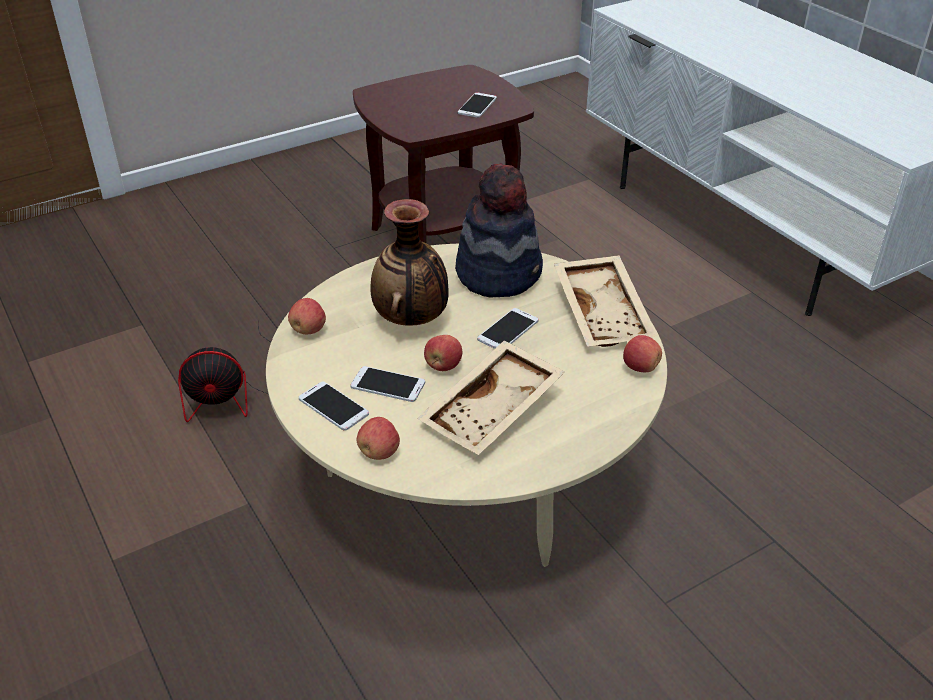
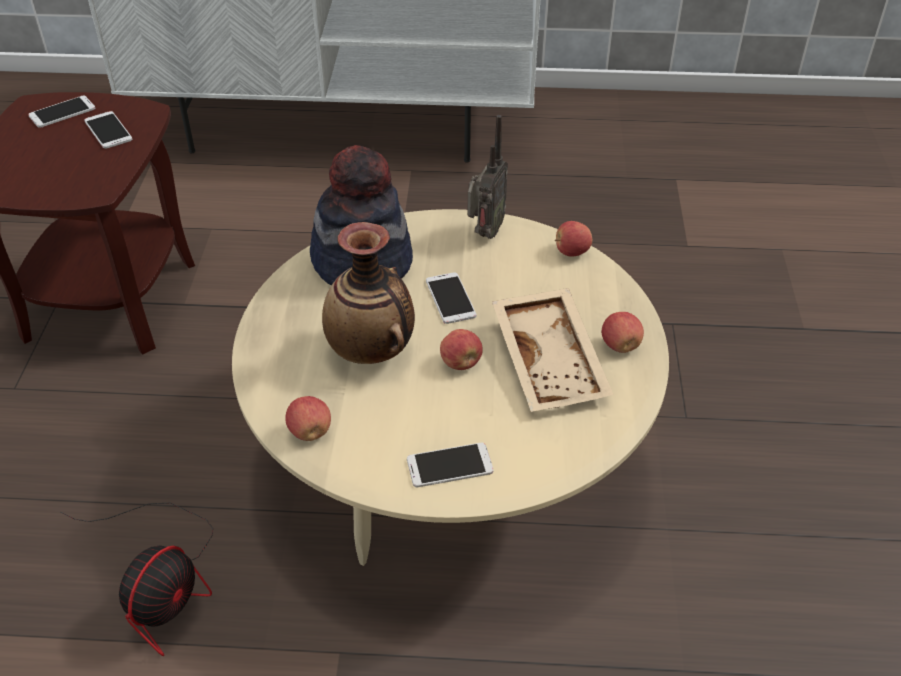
camera: 55 degrees left, 5 degrees up
(379, 452) = (543, 461): apple -> apple (620, 345)
(387, 385) = (453, 412): phone -> phone (62, 112)
(604, 313) = (484, 233): beige tray -> radio

